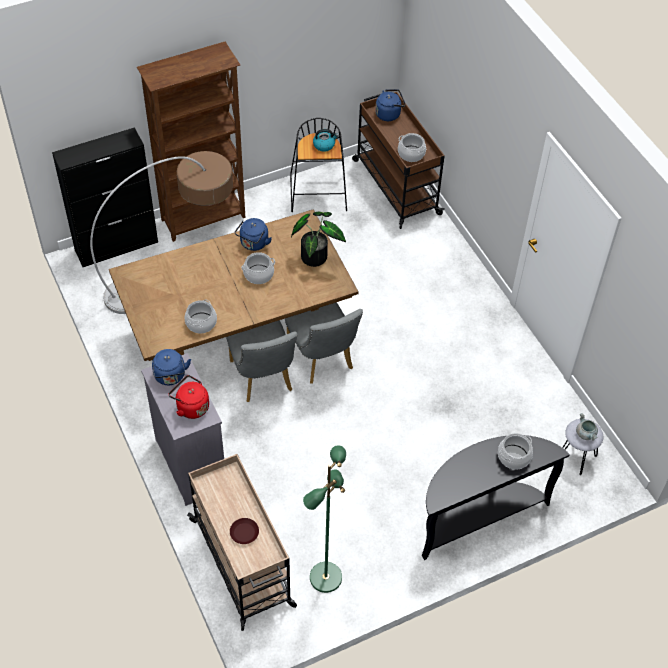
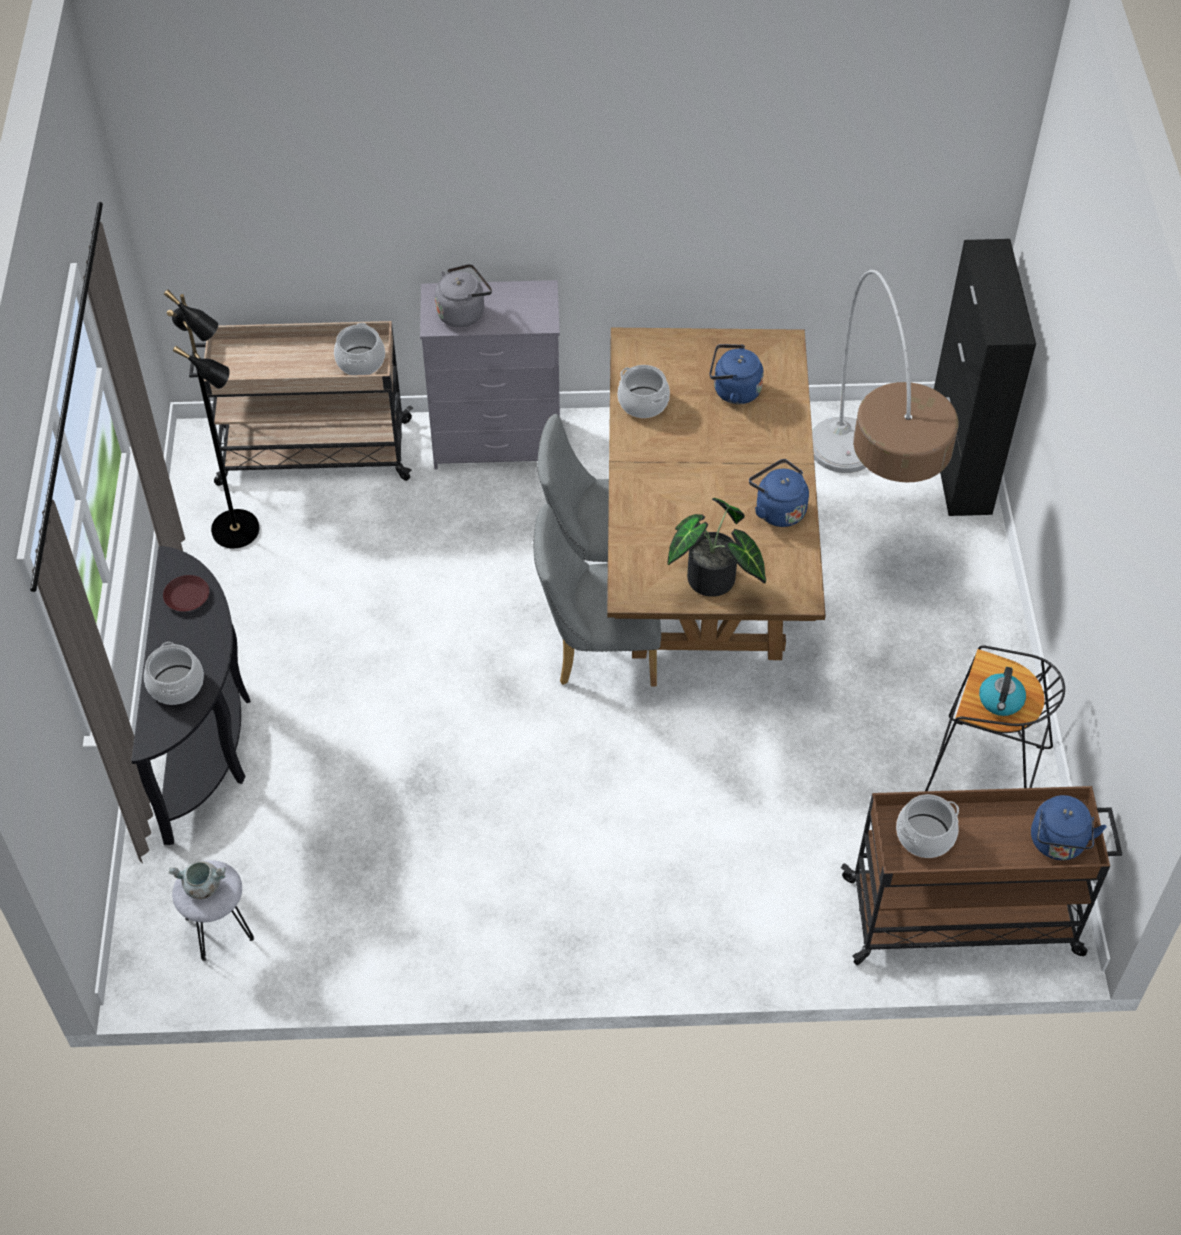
camera: 115 degrees right, 0 degrees up
(170, 377) = (527, 305): blue kettle -> blue kettle (733, 391)
(191, 407) = (463, 312): red kettle -> grey kettle
(204, 219) = (981, 590): brown bookcase -> none
(244, 532) = (277, 363): brown plate -> brown plate (187, 597)
(258, 274) = (707, 496): cooking pot -> cooking pot (360, 361)
(325, 577) = (237, 529): green floor lamp -> black floor lamp

